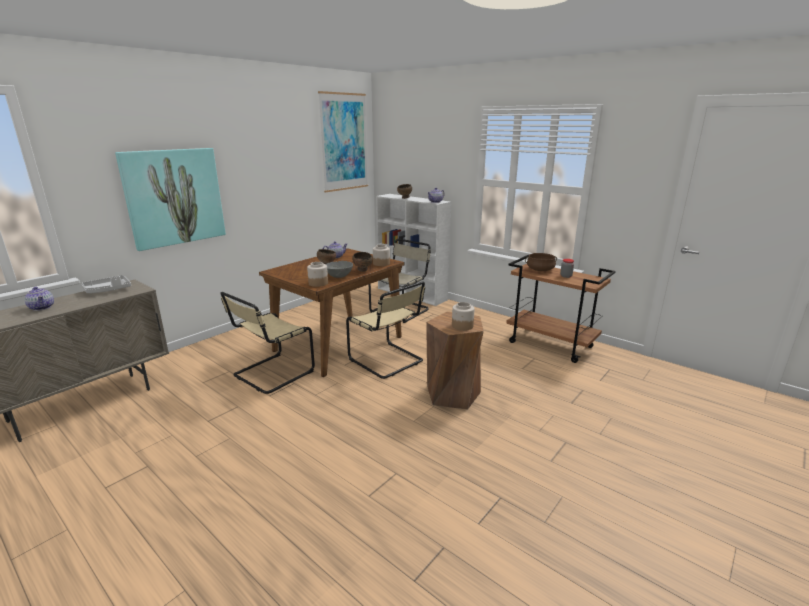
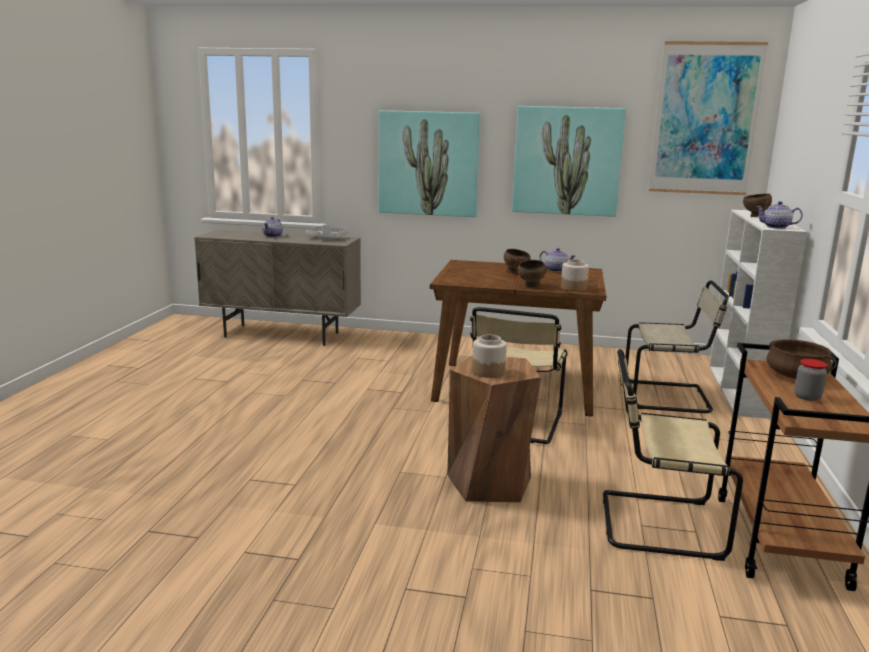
camera: 60 degrees right, 5 degrees down
(271, 374) = (405, 378): beige chair -> beige chair (655, 524)
(277, 179) = (567, 161): none -> picture
(318, 283) = (453, 280): jar -> none
(339, 276) = (492, 282): grey bowl -> none

